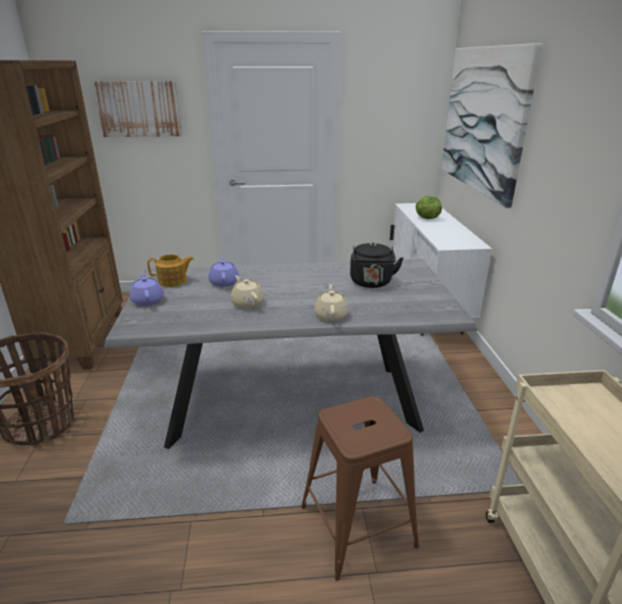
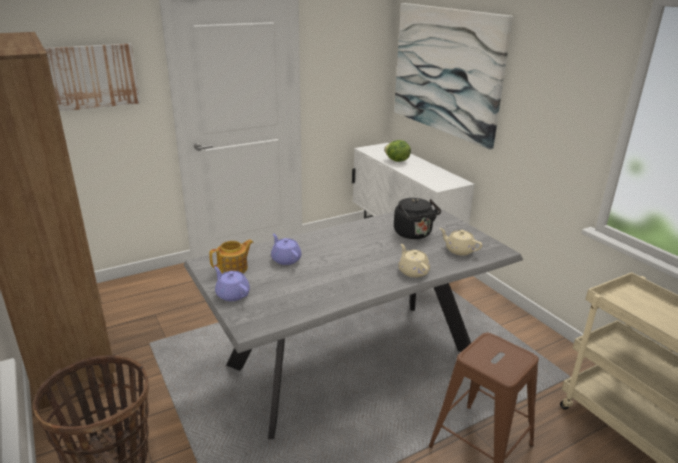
camera: 25 degrees left, 0 degrees up
(247, 302) = (330, 275): beige teapot -> beige teapot (459, 250)

